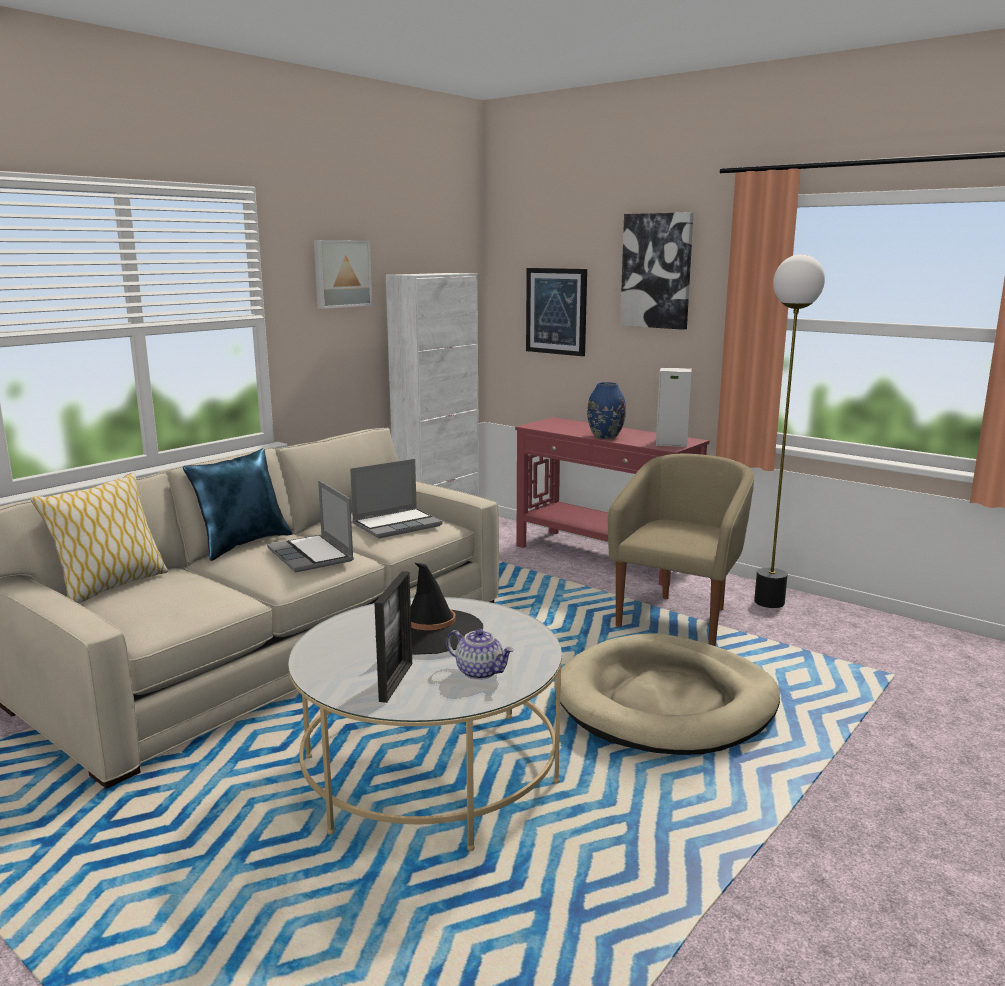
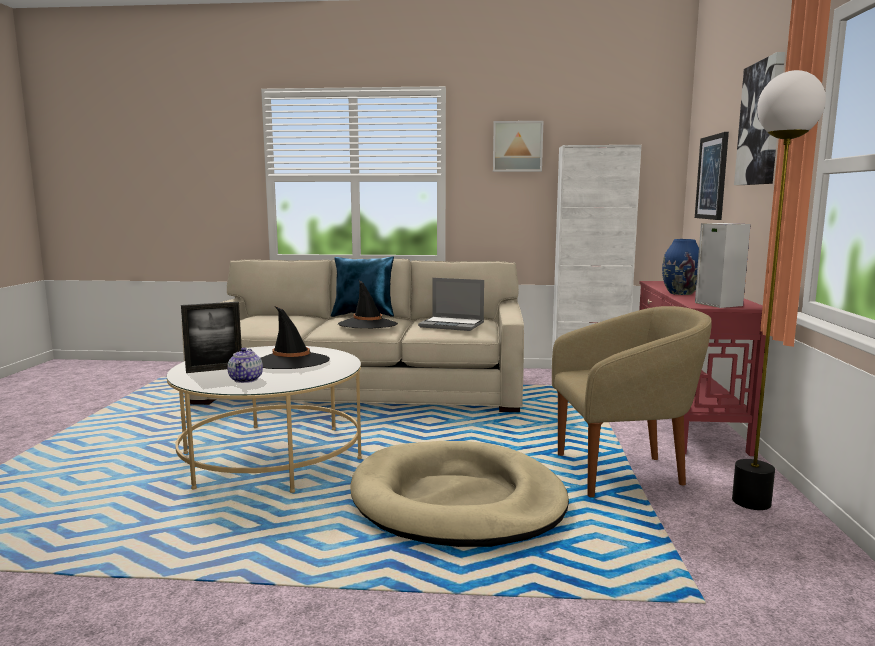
camera: 55 degrees right, 5 degrees down
(111, 586) = (273, 314): pillow -> none
(312, 555) = (367, 325): laptop -> black hat

